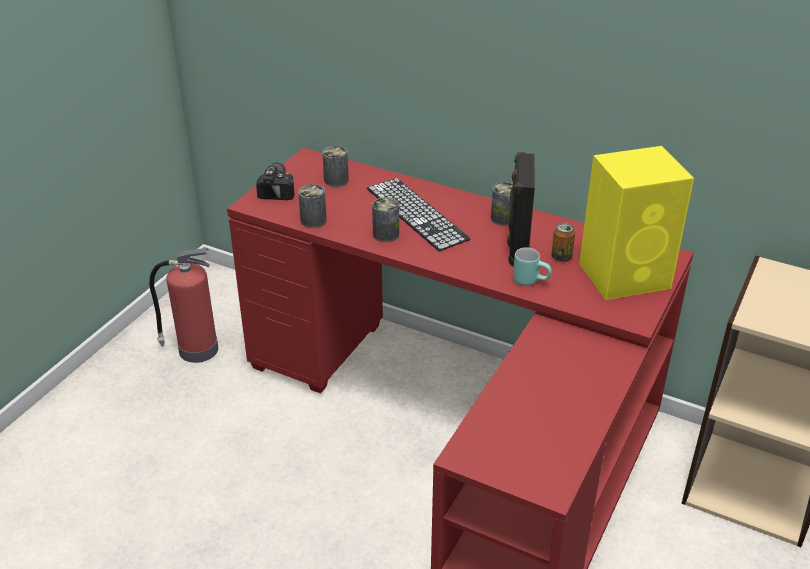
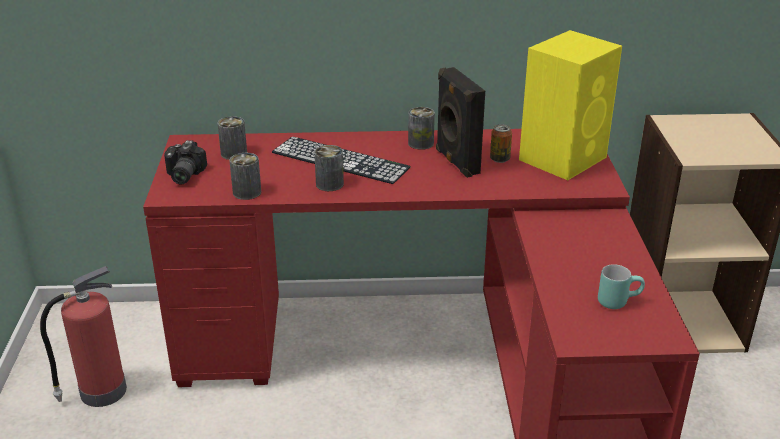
camera: 30 degrees left, 5 degrees down
(279, 189) = (182, 175): camera -> camera turned 150 degrees counterclockwise
(531, 280) = (495, 183): turquoise mug -> turquoise mug (618, 300)

